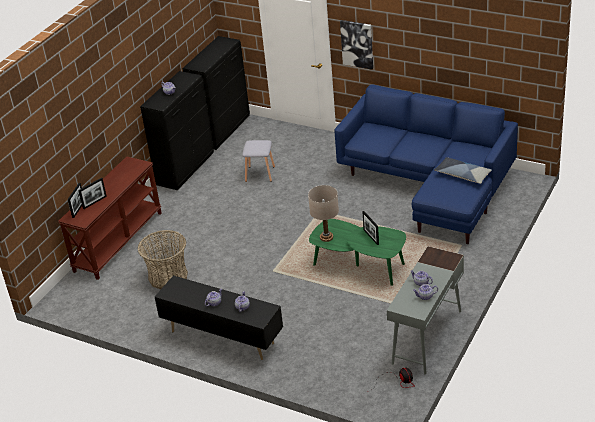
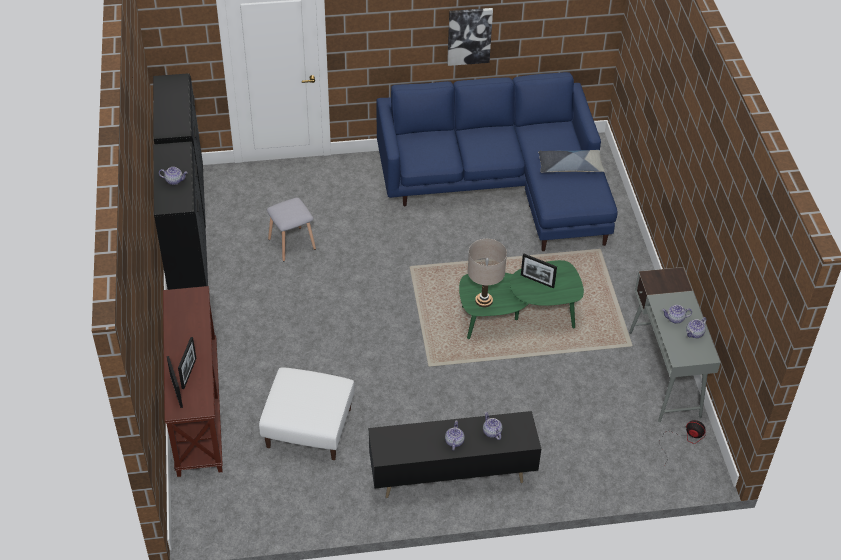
camera: 40 degrees left, 10 degrees up
(168, 276) = (309, 427): basket -> white ottoman
(357, 44) = (368, 39): picture -> picture (469, 36)

